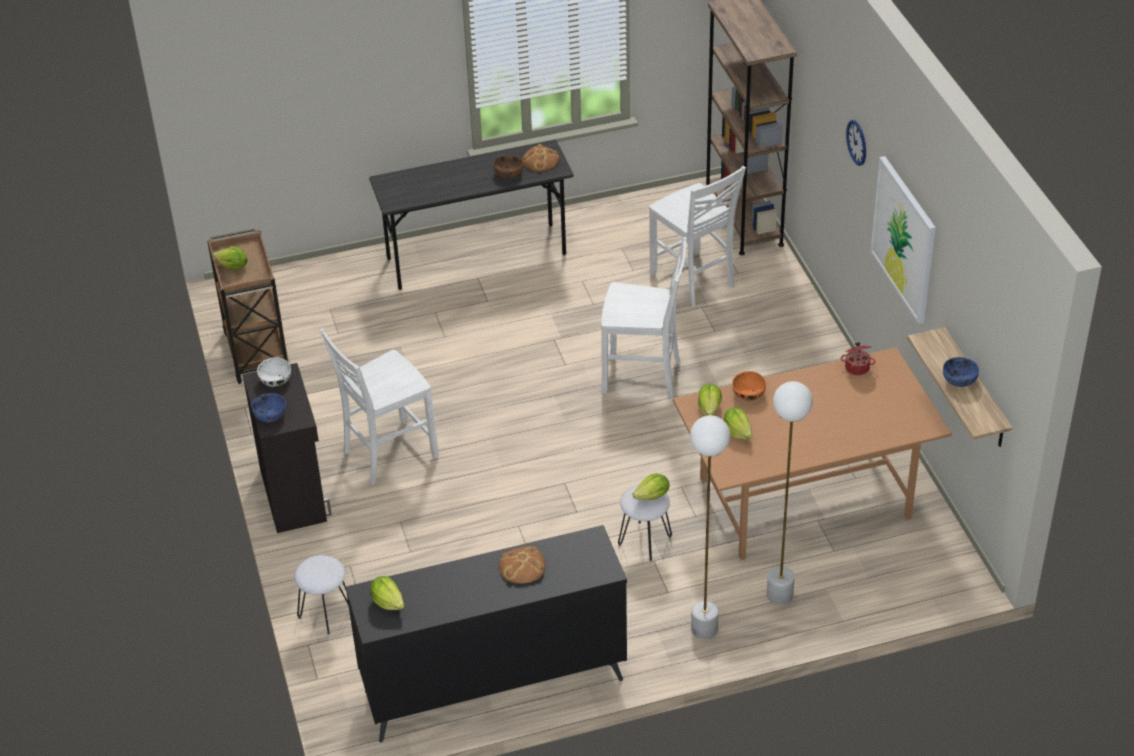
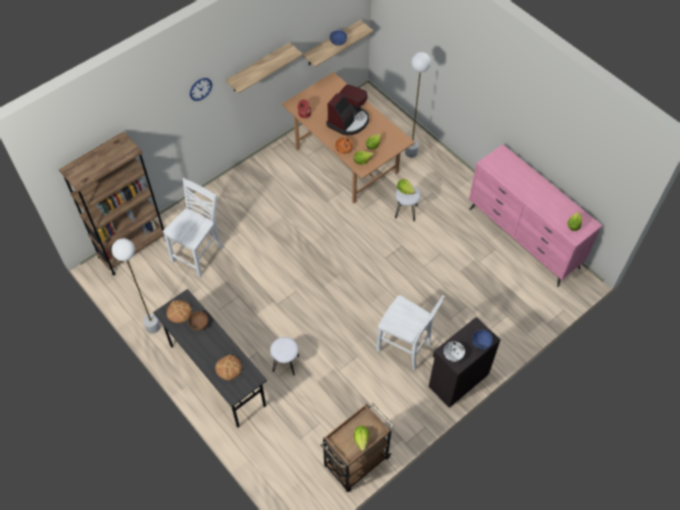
camera: 115 degrees left, 15 degrees up
(325, 613) = (525, 325): white stool -> white stool (286, 363)
(492, 685) = (523, 238): black dresser -> pink dresser
(522, 566) = (520, 183): bread -> bread (229, 368)
(643, 377) = (290, 251): white chair -> none
(704, 629) = (446, 173): white floor lamp -> white floor lamp (153, 327)
(812, 418) = (348, 121): none -> coffee machine
(904, 239) = (258, 68): picture -> shelf

